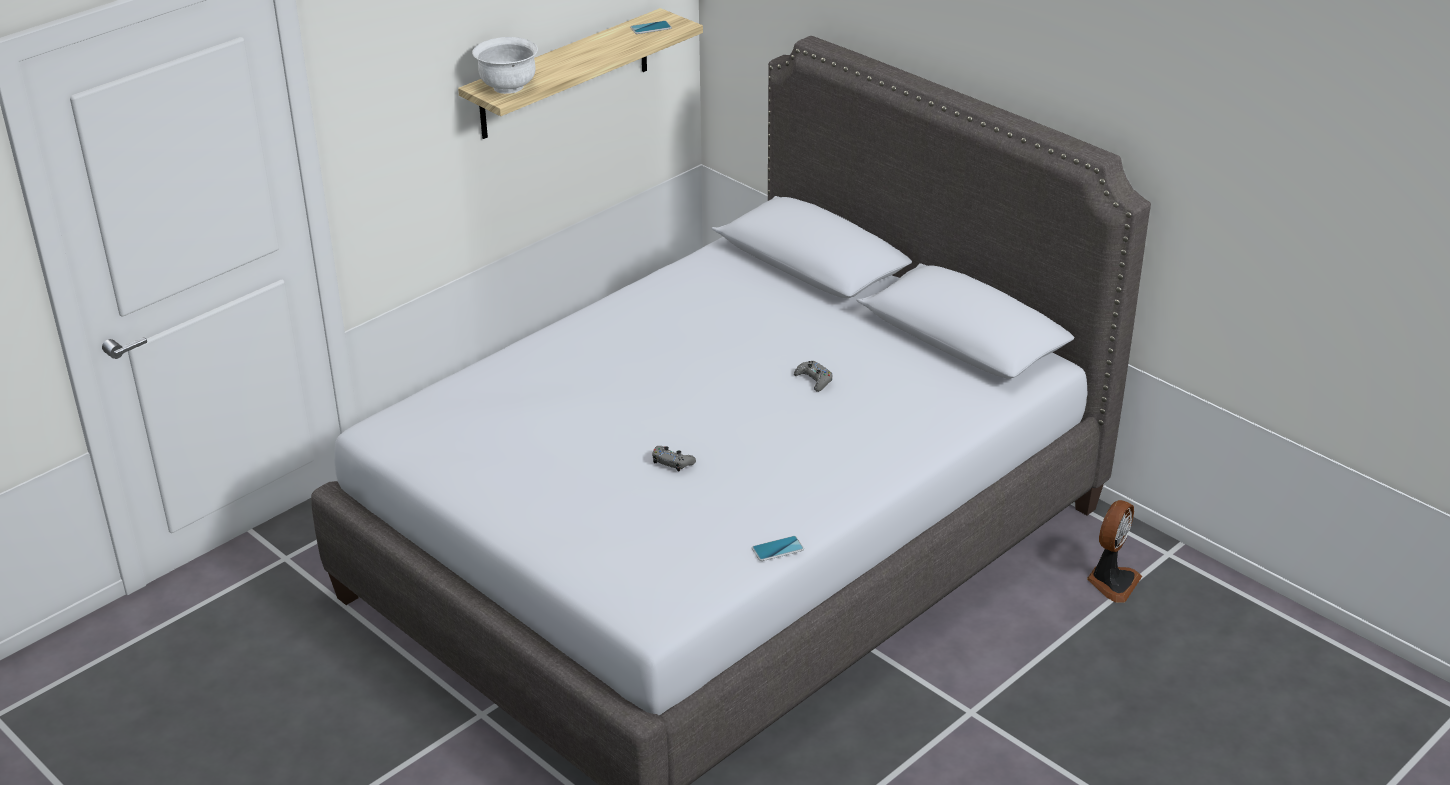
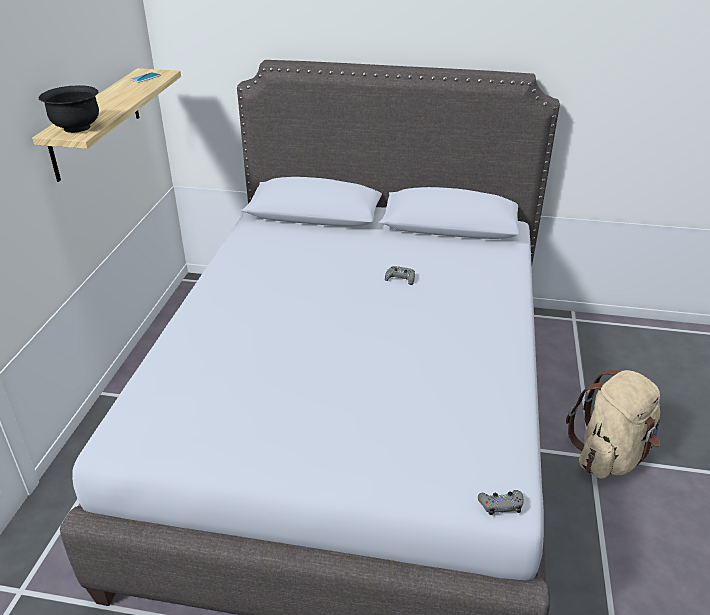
camera: 35 degrees left, 0 degrees up
(508, 87) = (76, 128): white bowl -> black bowl
(672, 462) = (377, 368): grey game controller -> grey game controller (500, 505)
(777, 549) = (519, 399): phone -> none
(996, 722) = (610, 455): none -> beige backpack
(1111, 581) = (567, 345): fan -> none

